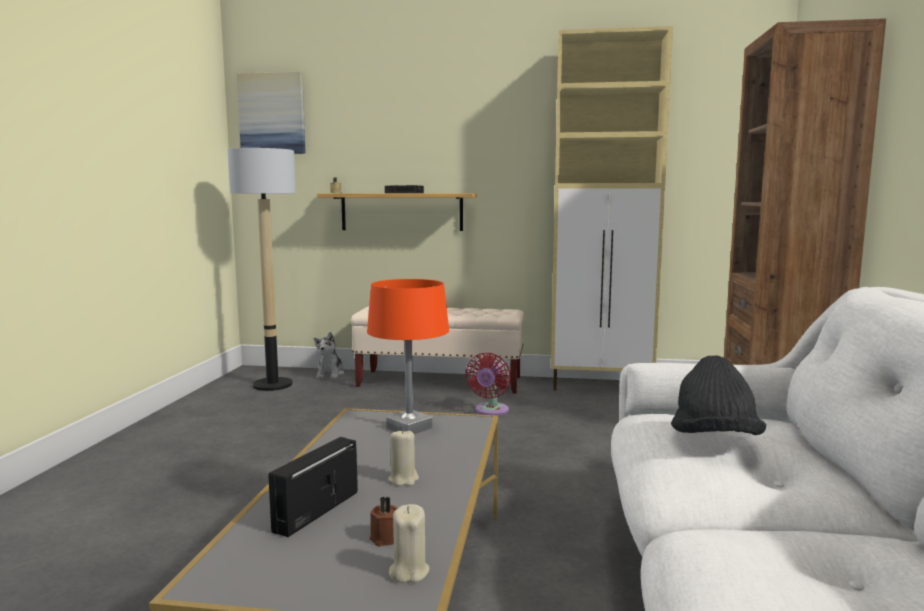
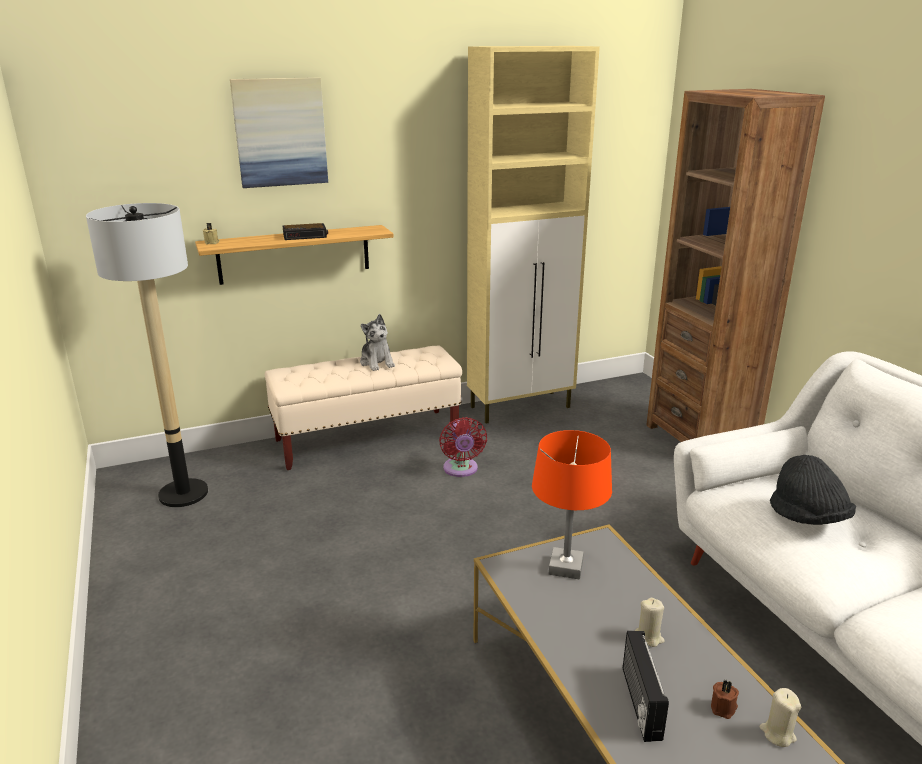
camera: 30 degrees left, 15 degrees up
(272, 114) = (96, 139): picture -> picture (280, 132)
(330, 374) = (232, 457): plush toy -> plush toy (377, 362)

